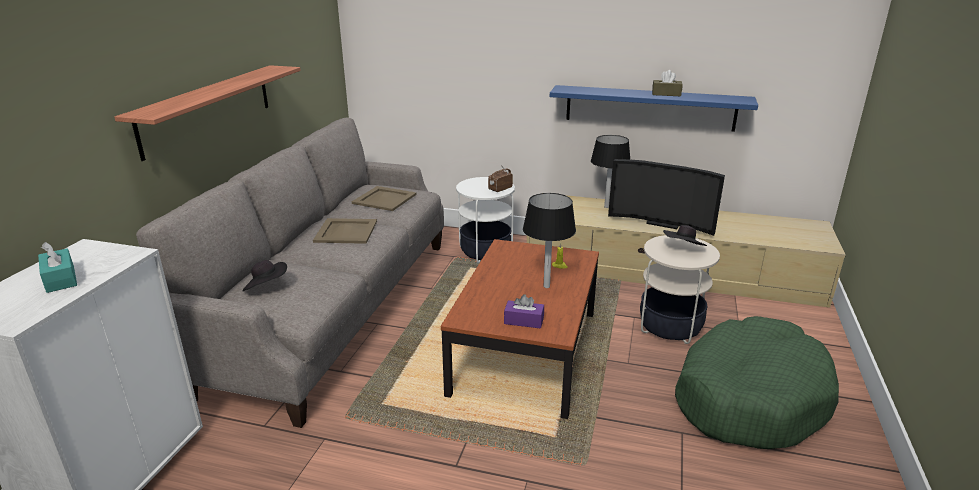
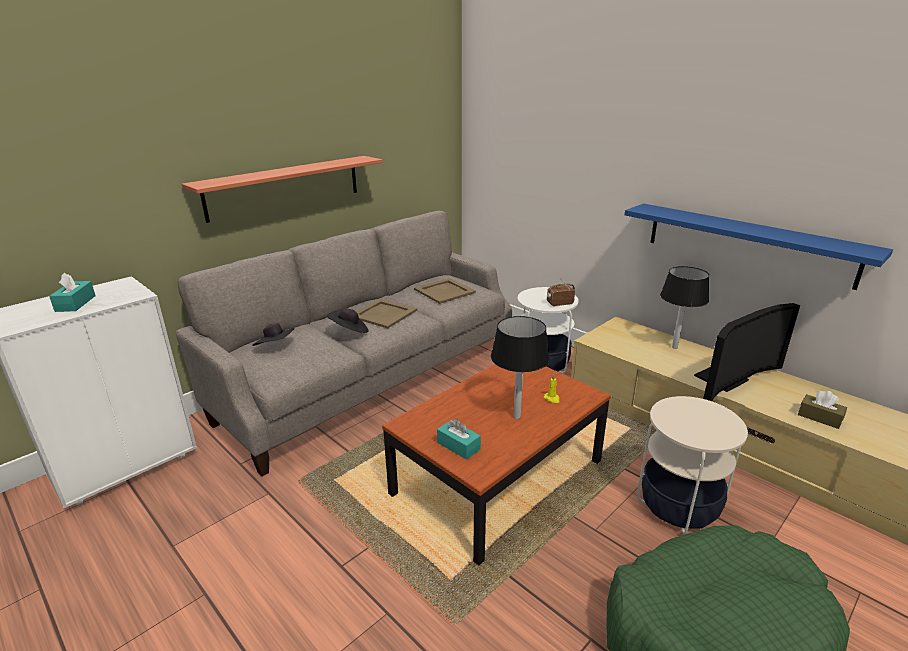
camera: 30 degrees right, 0 degrees up
(524, 321) = (458, 446): purple tissue box -> turquoise tissue box
(662, 223) = (727, 381): television -> television turned 90 degrees counterclockwise
(666, 94) = (764, 229): brown tissue box -> brown tissue box (819, 417)
(683, 249) = (701, 420): black hat -> black hat (349, 331)

